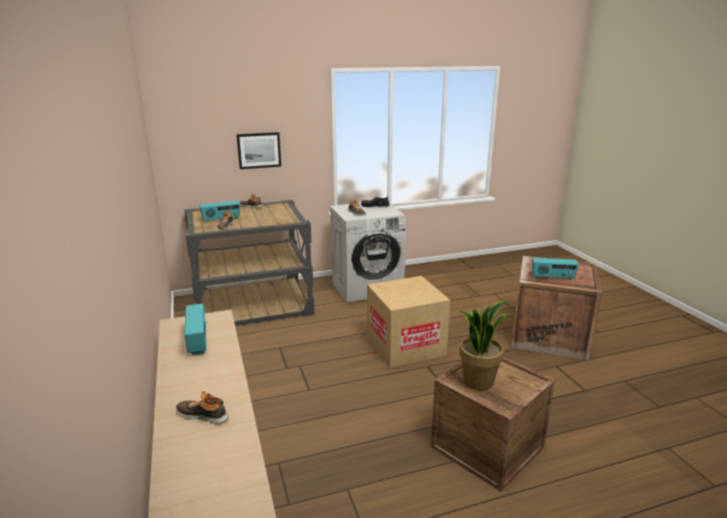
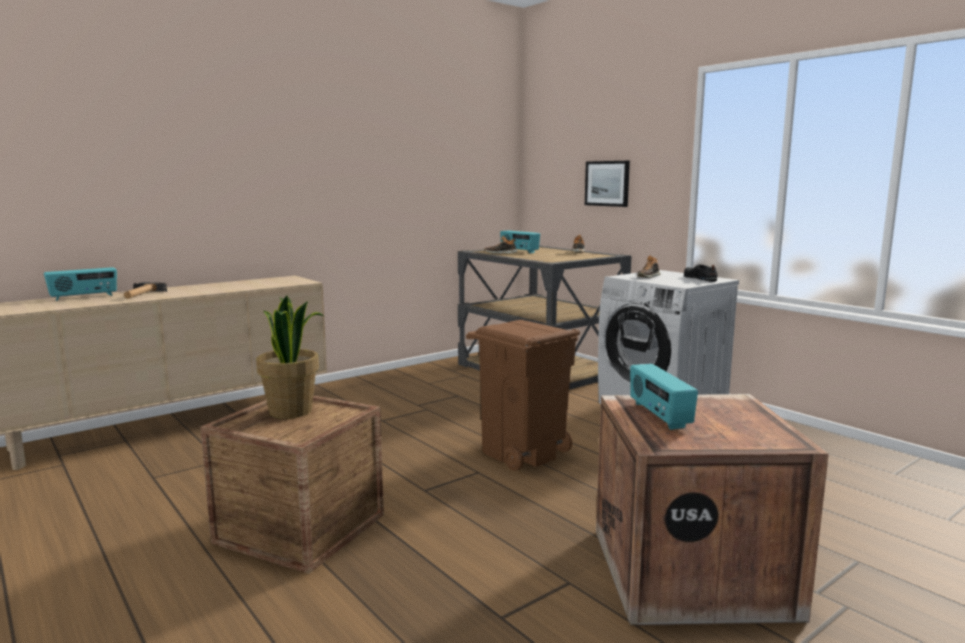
camera: 70 degrees right, 10 degrees down
(198, 341) = (257, 283): radio -> radio (84, 297)
(203, 415) = (142, 294): shoe -> hammer
(405, 345) = (521, 453): cardboard box -> brown trash can

